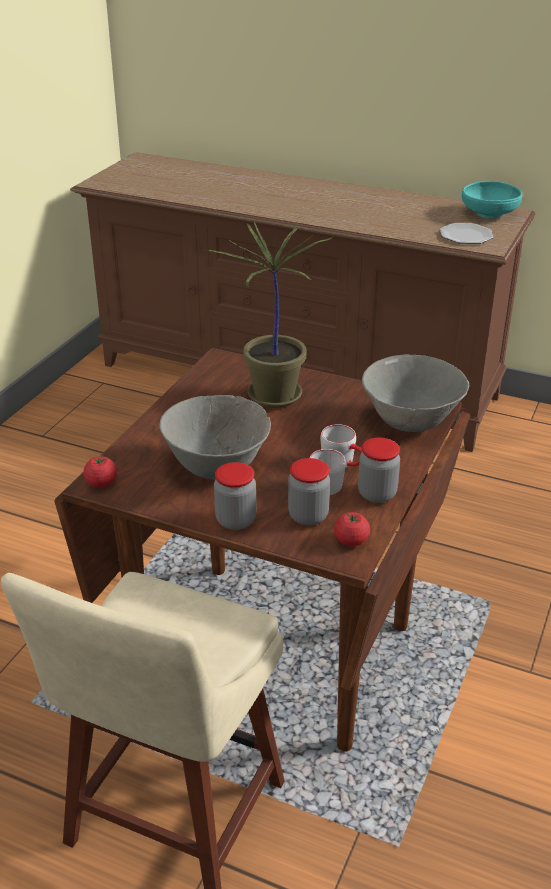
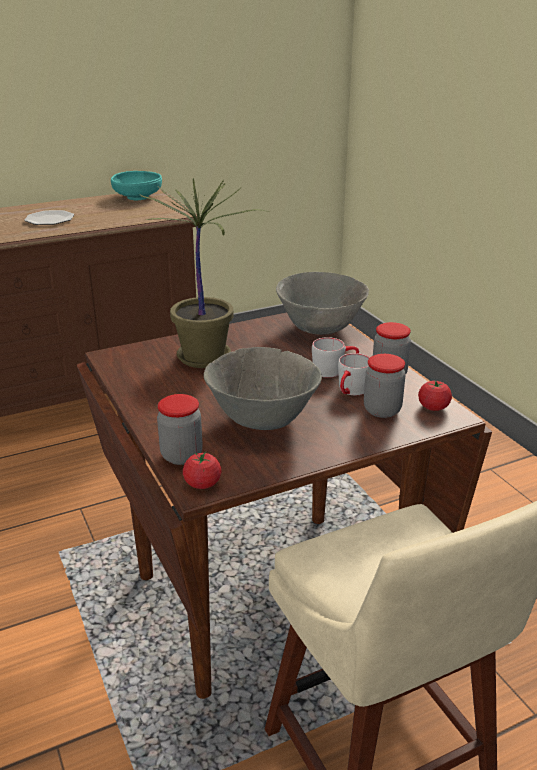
camera: 50 degrees left, 5 degrees down
(236, 520) = (348, 441): jar -> jar (181, 455)
(465, 236) = (150, 213): plate -> plate (49, 220)

